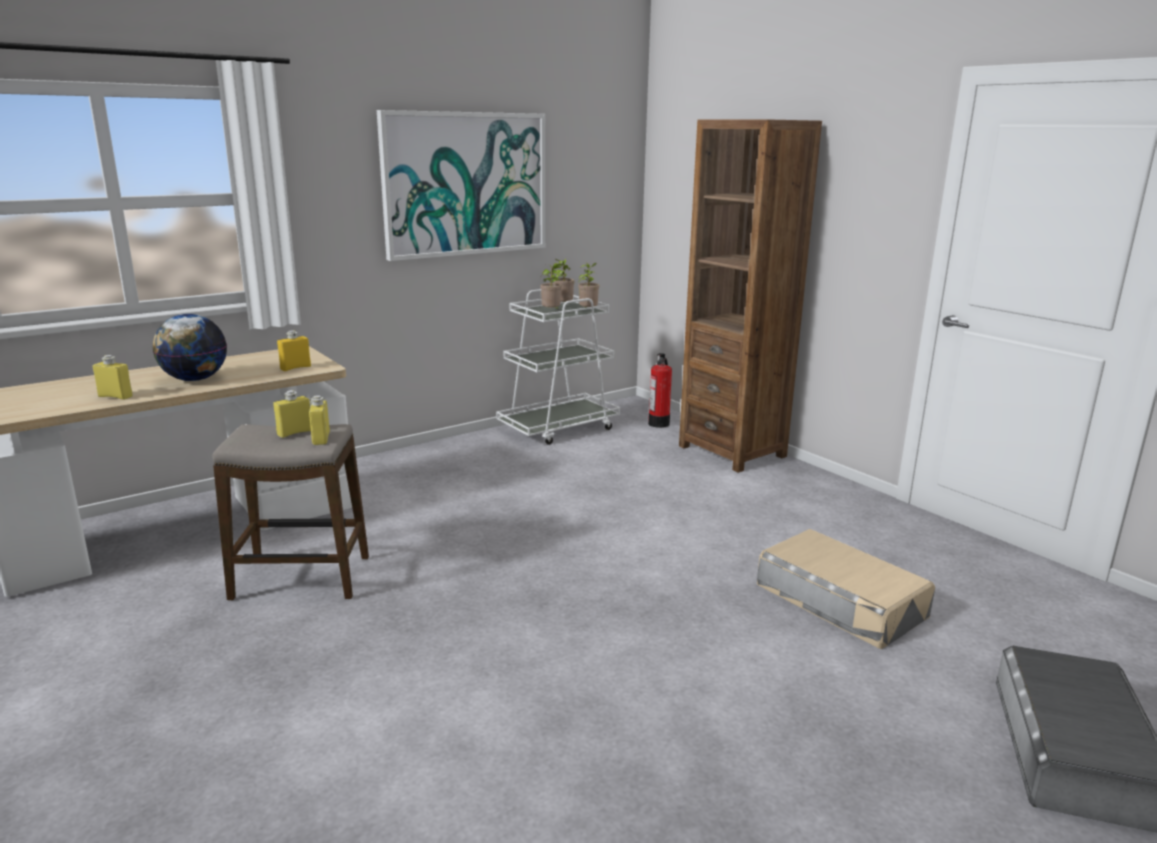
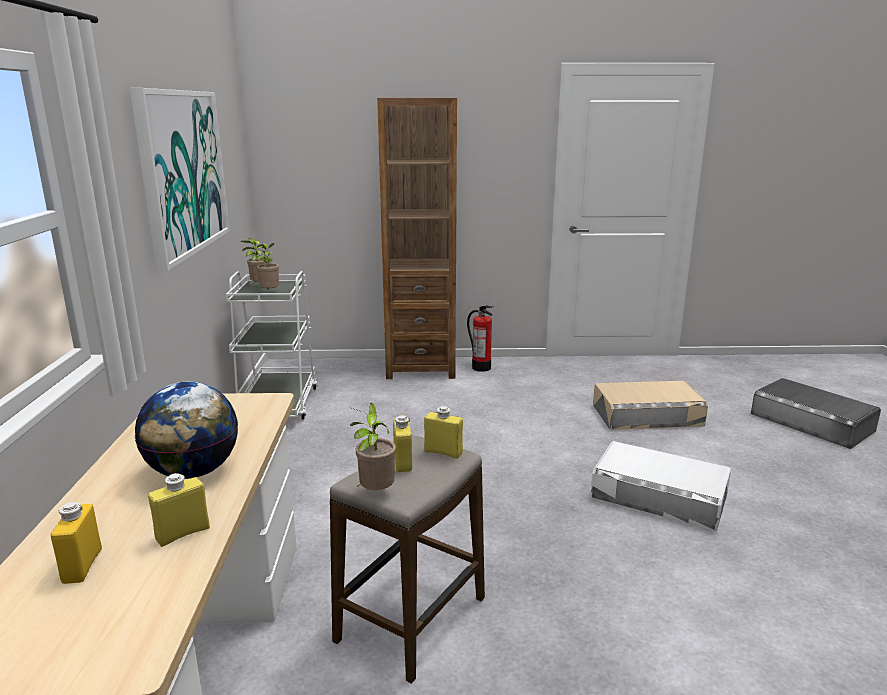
camera: 55 degrees left, 0 degrees up
(295, 368) = (246, 413): yellow bottle -> yellow bottle (82, 566)
(588, 312) = (294, 285): potted plant -> potted plant (375, 493)
(634, 650) = (659, 495): none -> white storage box
(659, 423) = (336, 370): fire extinguisher -> fire extinguisher (481, 368)

